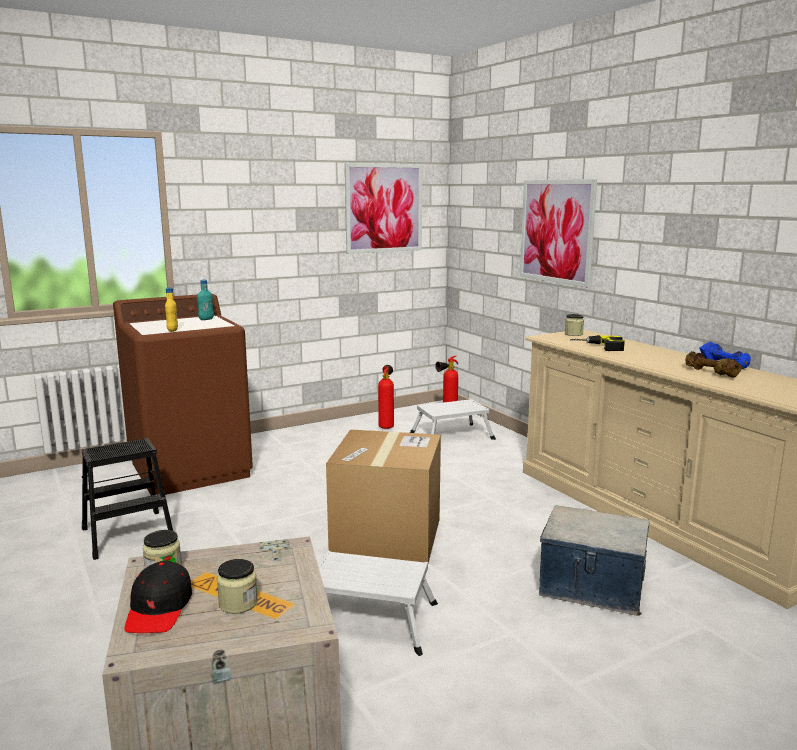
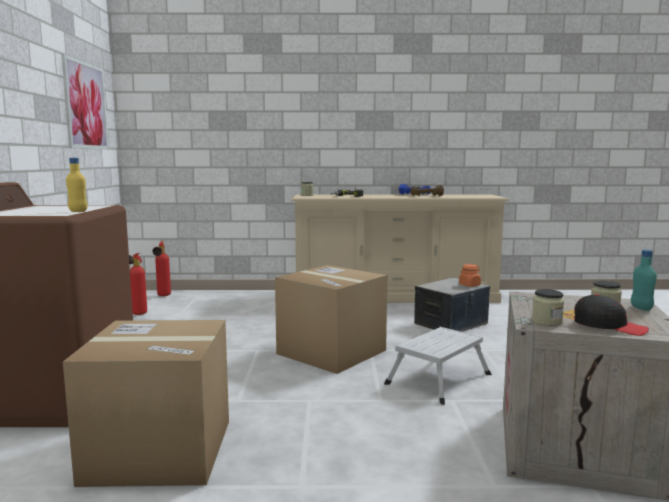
camera: 60 degrees left, 5 degrees down
(128, 533) = (160, 450): black step ladder -> cardboard box
(206, 319) = (51, 206): turquoise bottle -> turquoise bottle (641, 308)
(452, 435) = (200, 302): white step ladder -> none
(556, 231) = (261, 126): picture -> none
(616, 539) = (469, 285): none -> orange jar

